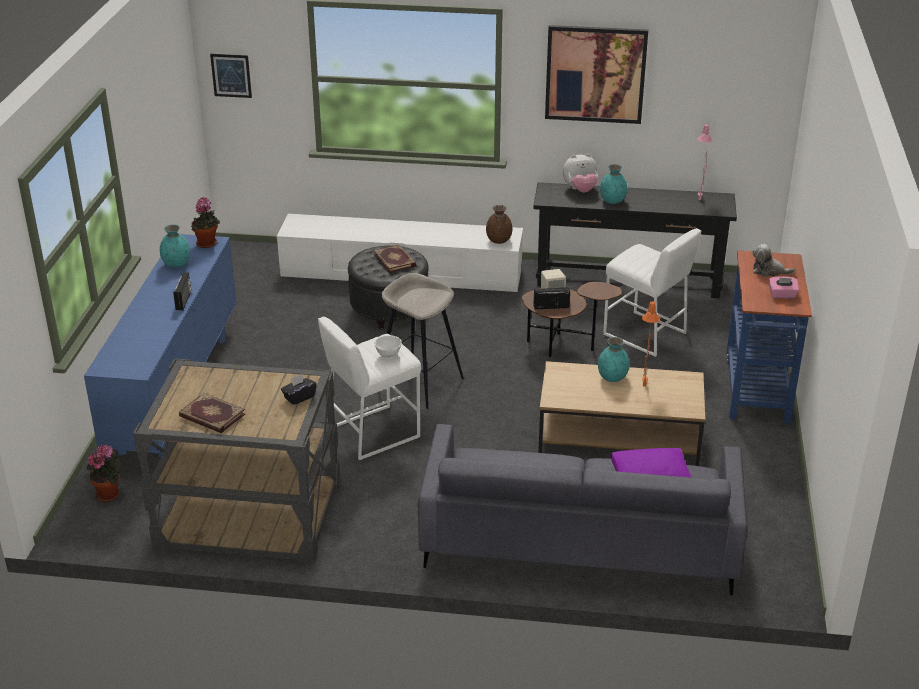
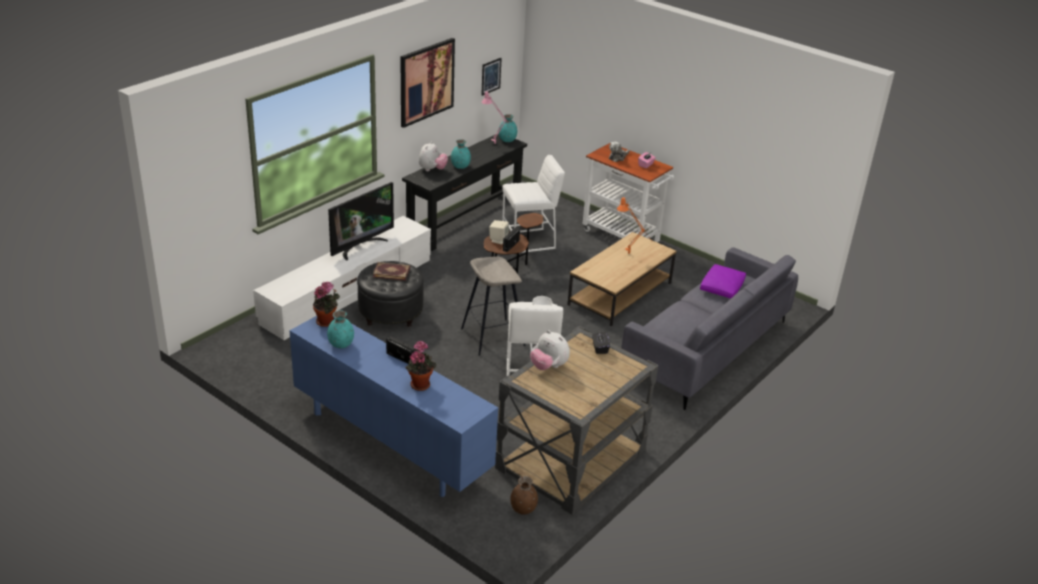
camera: 60 degrees left, 0 degrees up
(110, 494) = (489, 516): potted plant -> potted plant (420, 384)
(211, 416) = (590, 388): book -> none
(230, 378) = (548, 366): none -> plush toy
(231, 75) = (190, 191): picture -> picture (491, 76)
(430, 230) = (360, 246): none -> television
(499, 240) = (408, 229): brown vase -> brown vase (523, 509)
(612, 377) = (609, 259): turquoise vase -> turquoise vase (507, 140)
(757, 392) = (622, 236): blue cart -> white cart

